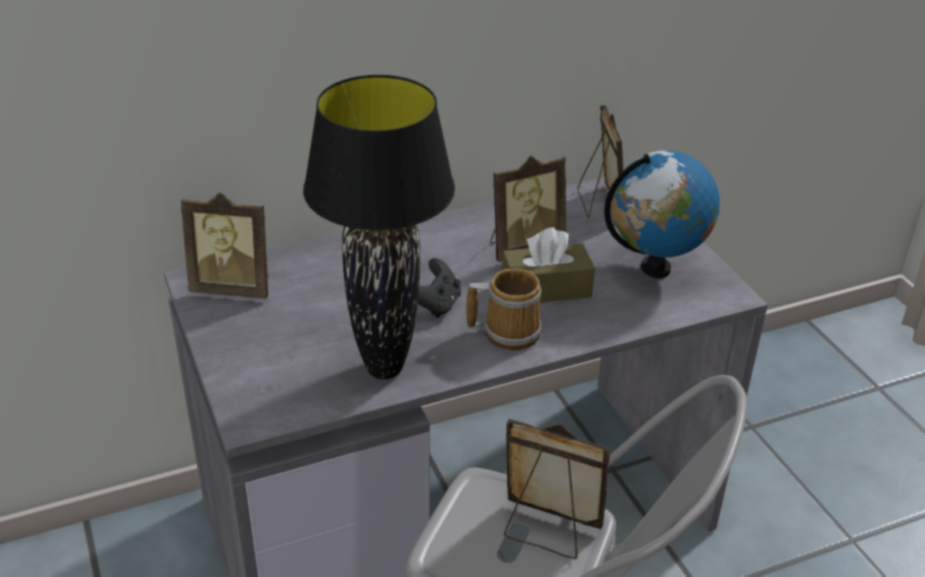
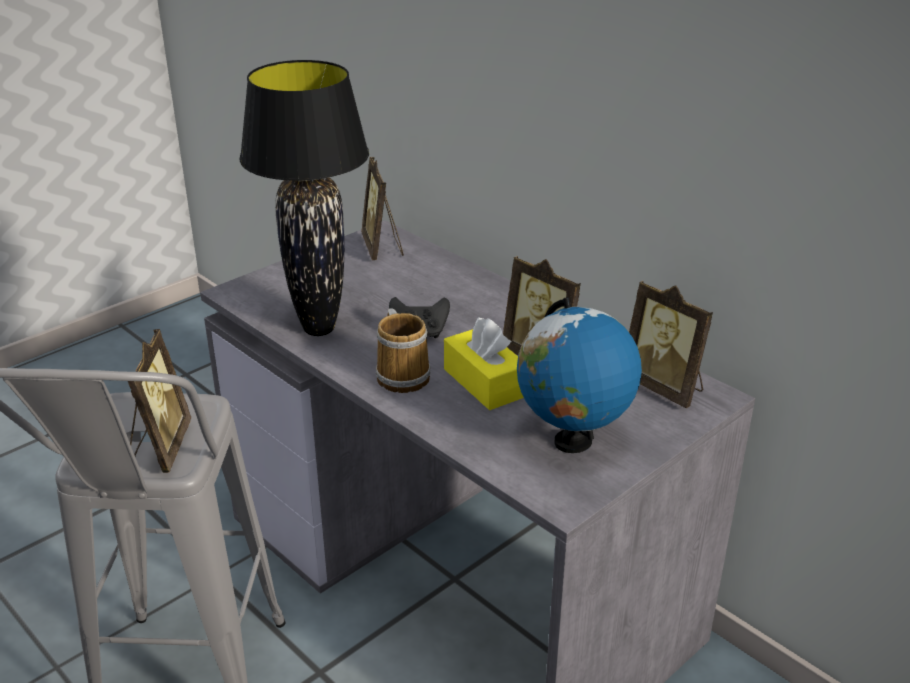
camera: 70 degrees right, 5 degrees down
(546, 288) = (485, 382): brown tissue box -> yellow tissue box
(599, 203) = (664, 387): picture frame -> picture frame turned 75 degrees clockwise

